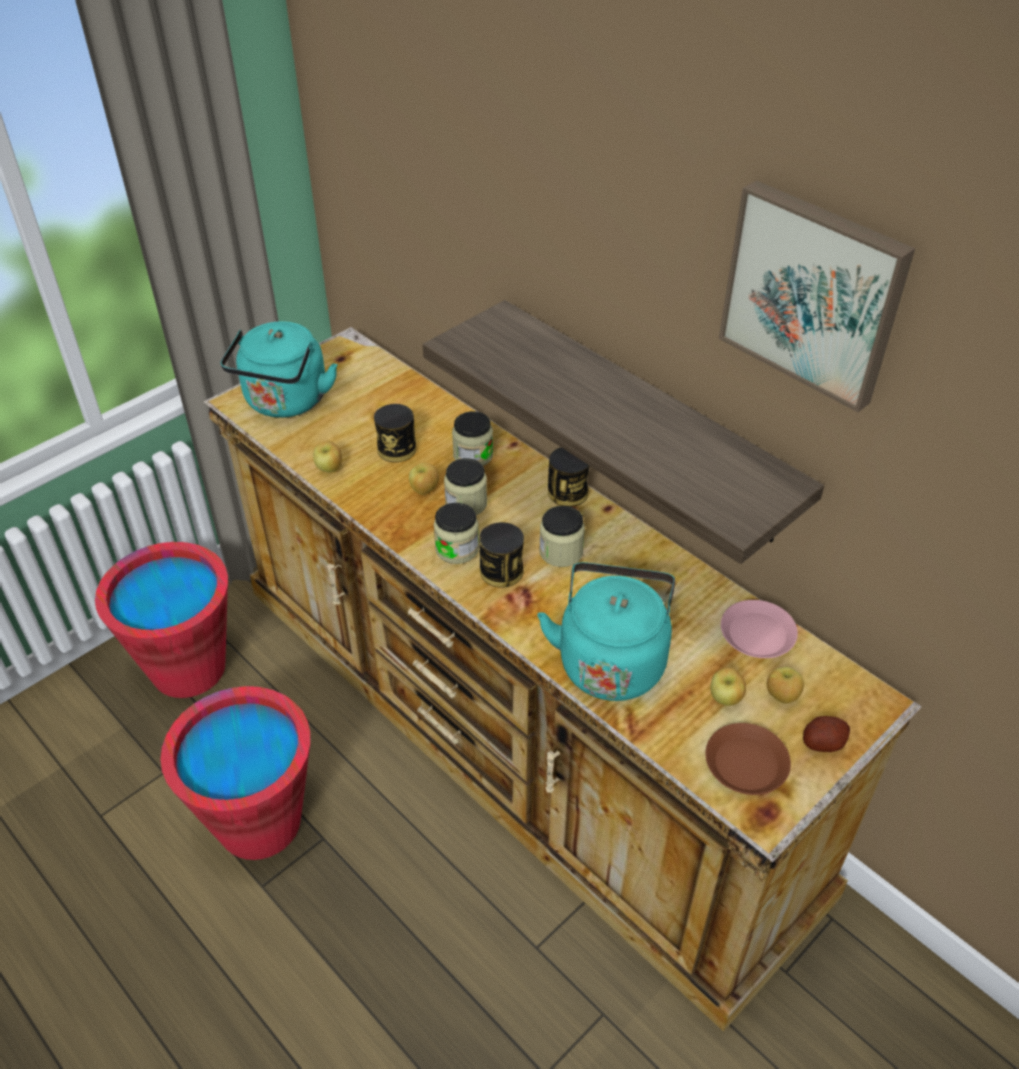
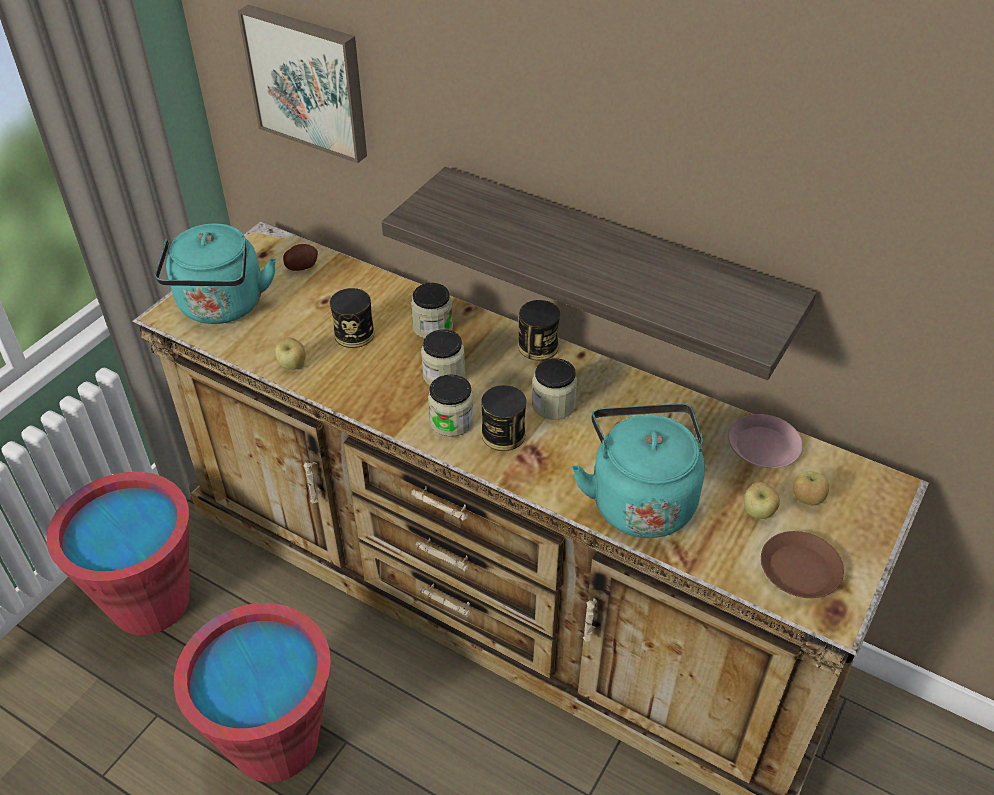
camera: 15 degrees left, 0 degrees up
(424, 490) = (397, 370): apple -> none
(814, 293) = (801, 108): picture -> picture (308, 81)
(822, 742) = (859, 534): potato -> potato (302, 266)

